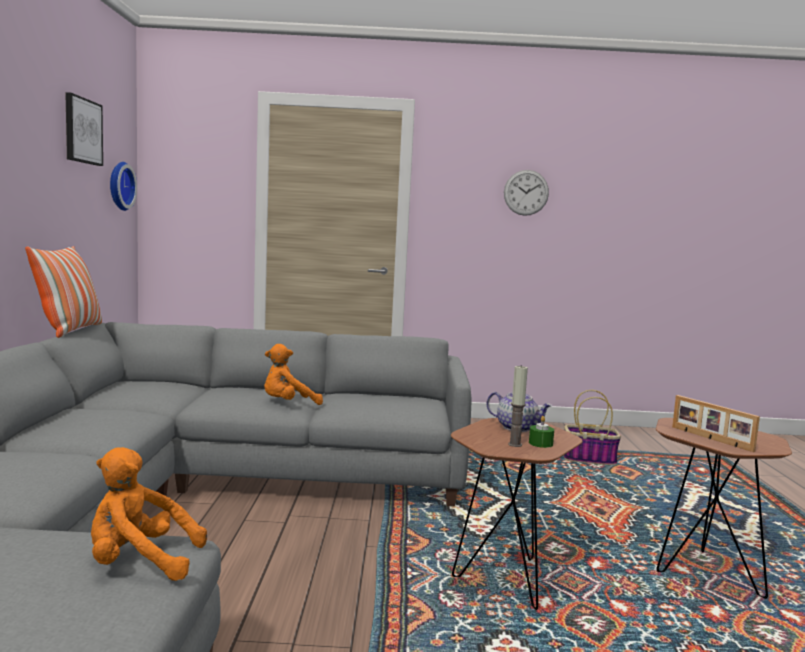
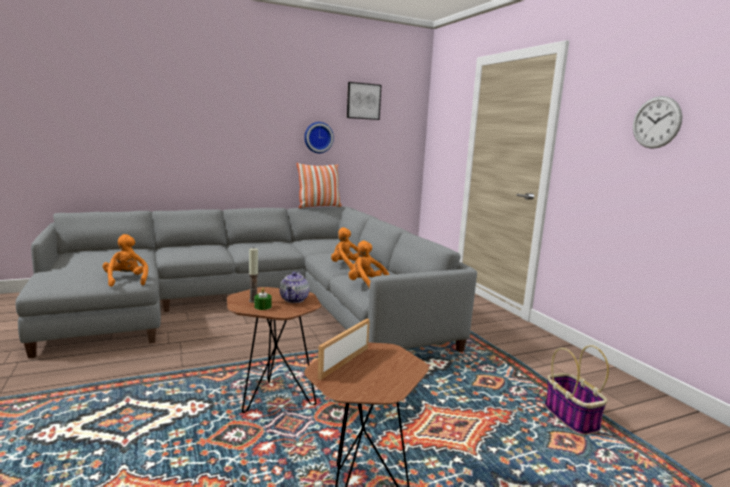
camera: 65 degrees right, 5 degrees up
(119, 186) = (401, 130): wall clock -> wall clock (318, 137)
(392, 410) = (367, 285): none -> orange plush toy

